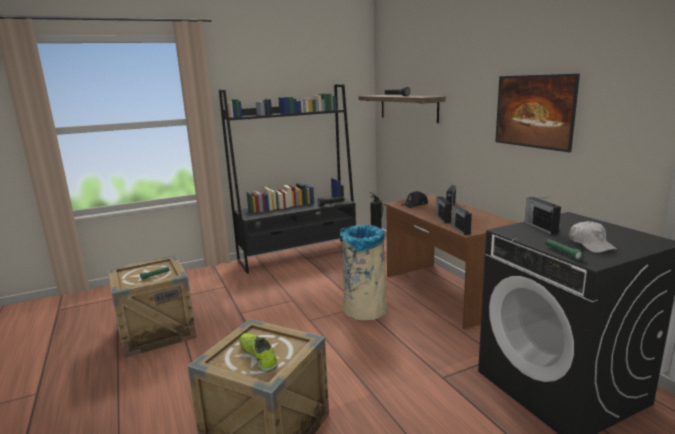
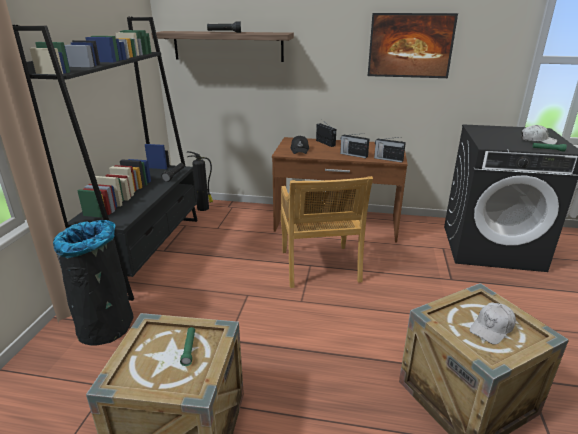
camera: 55 degrees left, 10 degrees up
(219, 277) = (106, 325): none -> black trash can
(258, 356) = (492, 328): shoe -> white cap
(364, 310) = (320, 267): beige trash can -> beige chair
(540, 227) = (490, 138): radio -> none

